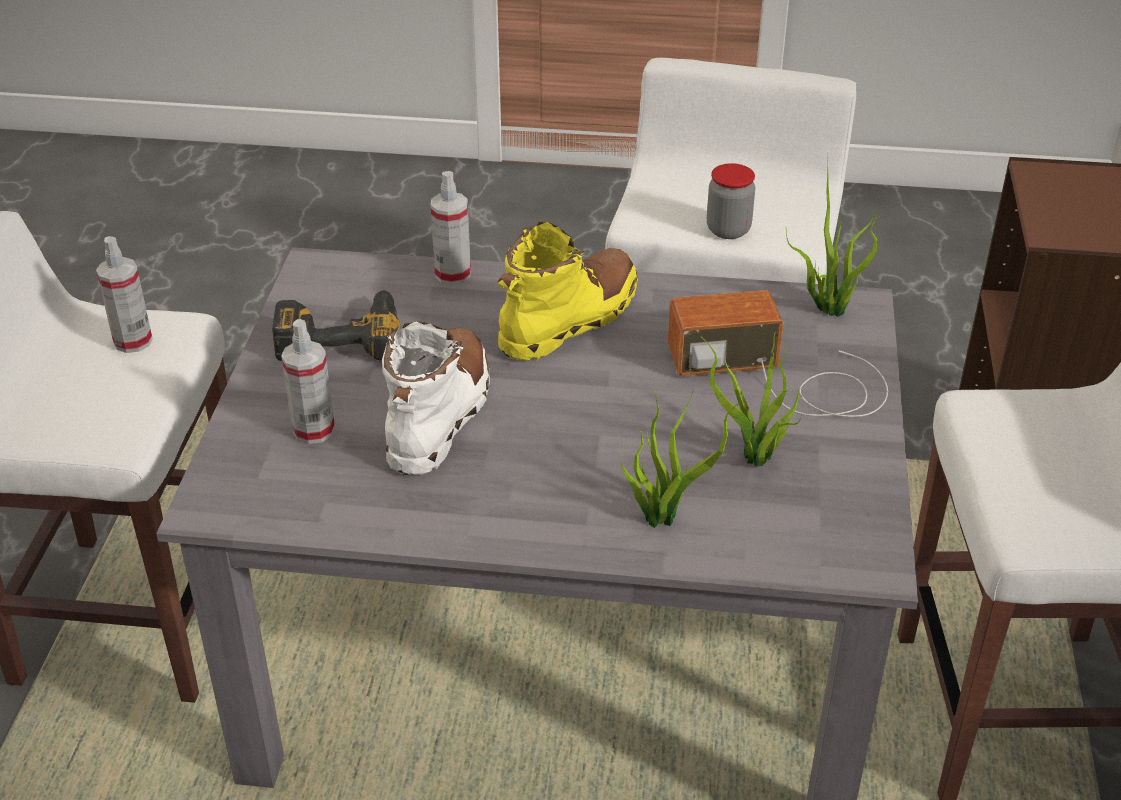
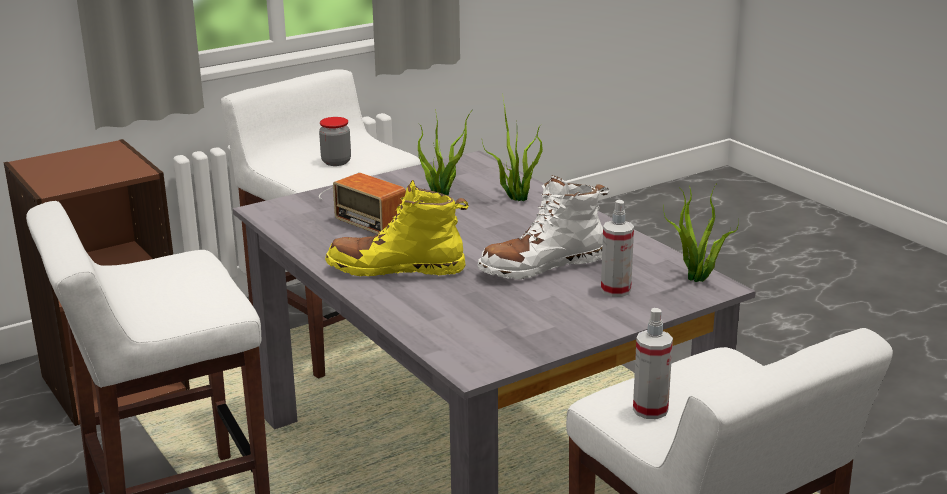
camera: 130 degrees left, 15 degrees down
(340, 335) = (527, 323): power drill -> none
(453, 274) = (405, 319): spray bottle -> none
(728, 230) = (203, 279): jar -> jar (336, 162)
(827, 308) = (278, 215): potted plant -> potted plant (697, 279)

